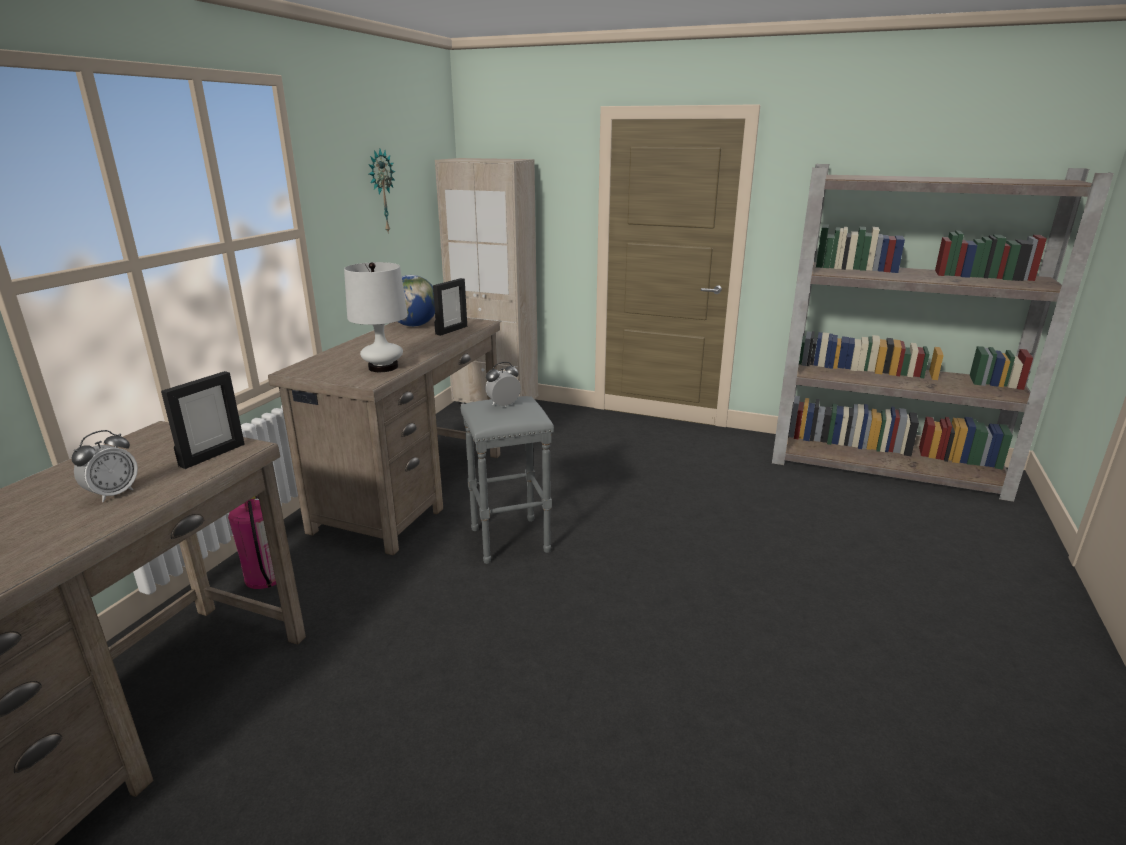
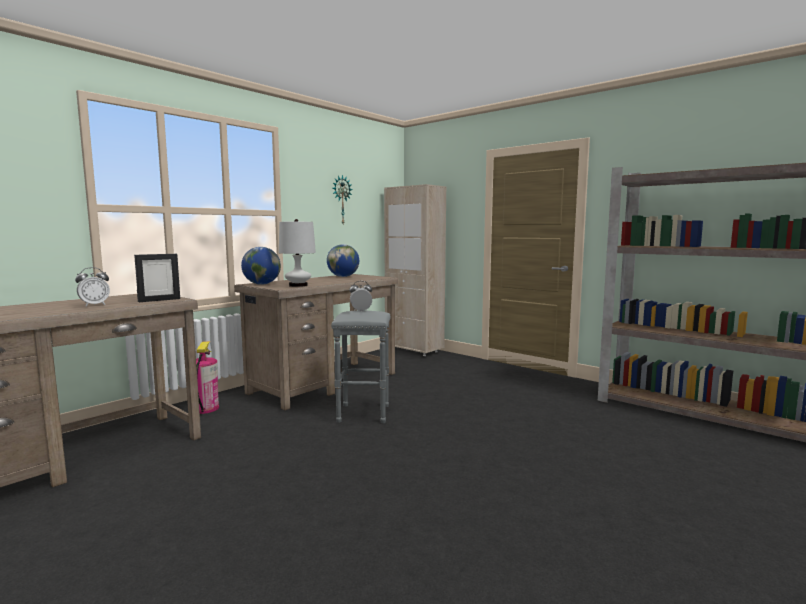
camera: 20 degrees right, 15 degrees down
(316, 368) = (262, 284): none -> globe
(451, 330) = (362, 278): picture frame -> none

